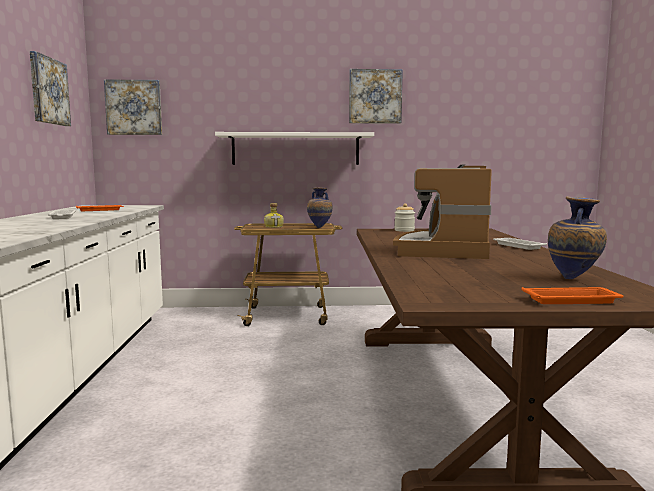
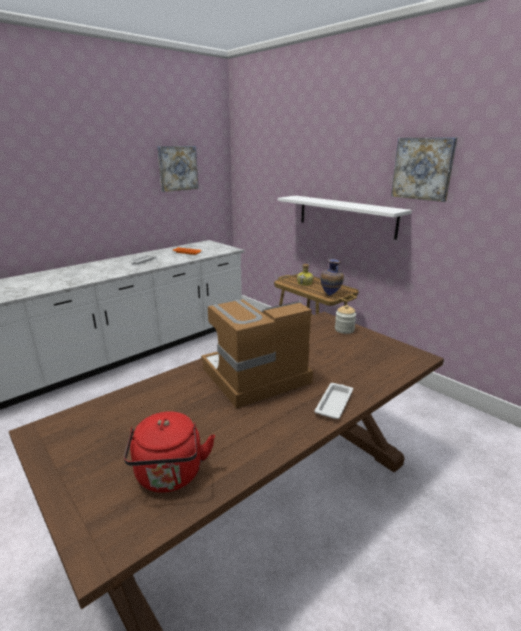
camera: 50 degrees right, 15 degrees up
(134, 107) = (250, 170): picture -> none
(572, 300) = (74, 494): orange tray -> none
(574, 280) = (170, 476): vase -> red kettle

